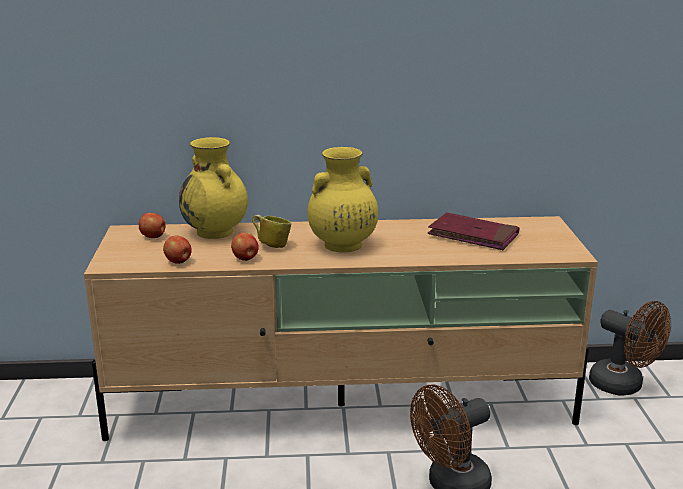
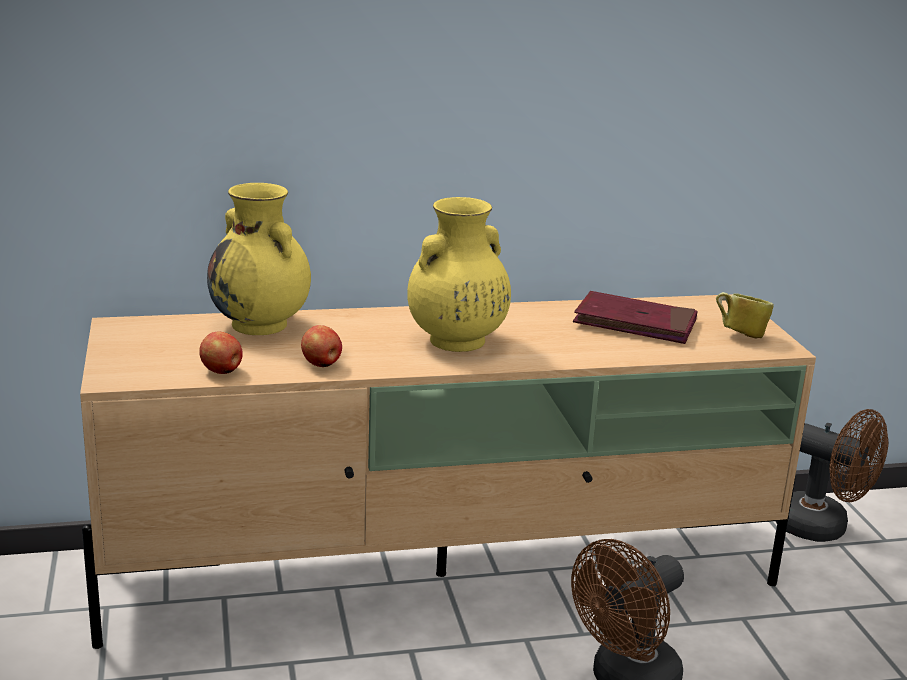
camera: 10 degrees left, 0 degrees up
(153, 237) = (168, 334): apple -> none
(271, 245) = (353, 344): mug -> mug (739, 335)

